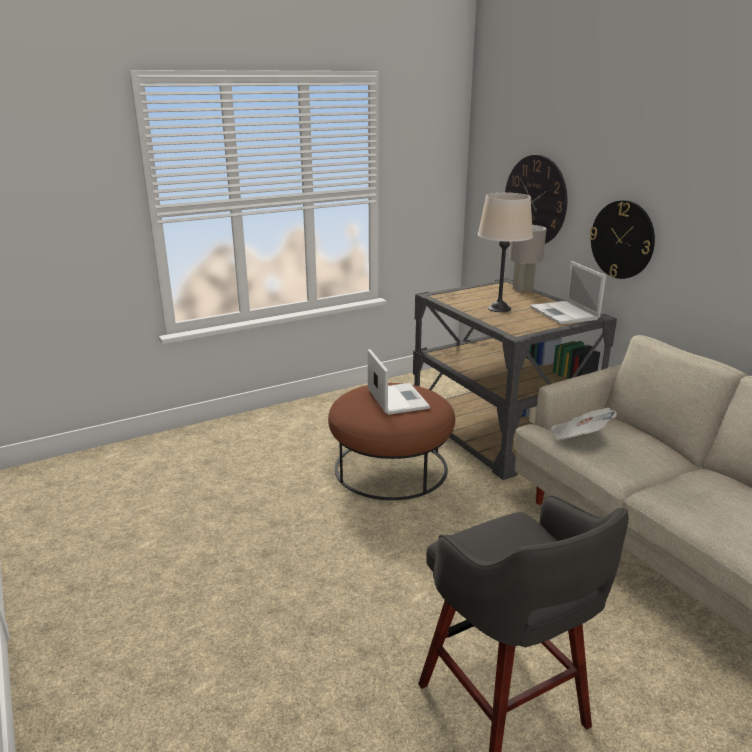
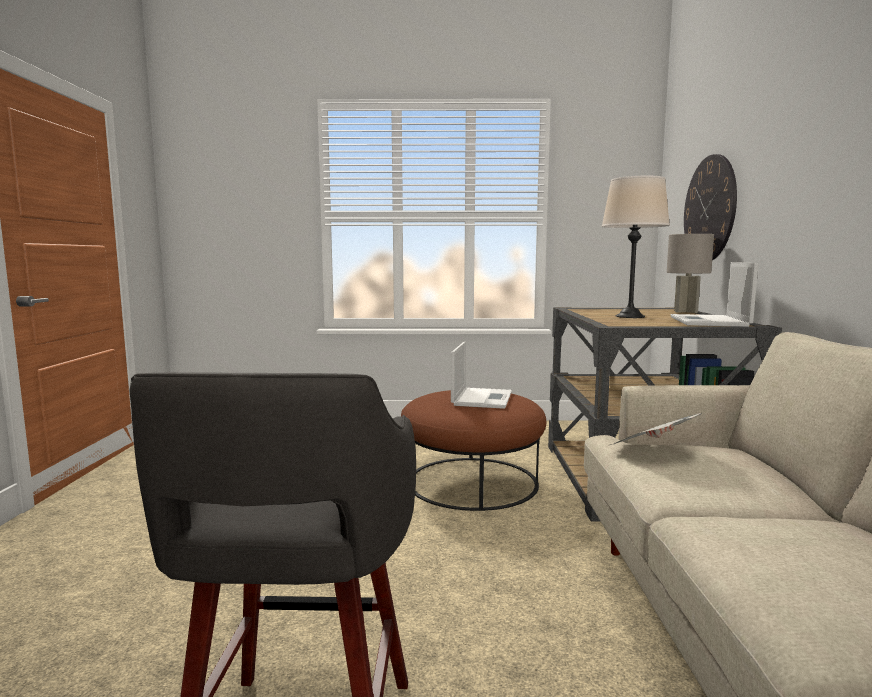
camera: 30 degrees right, 15 degrees down
(622, 239) = (790, 221): wall clock -> none

